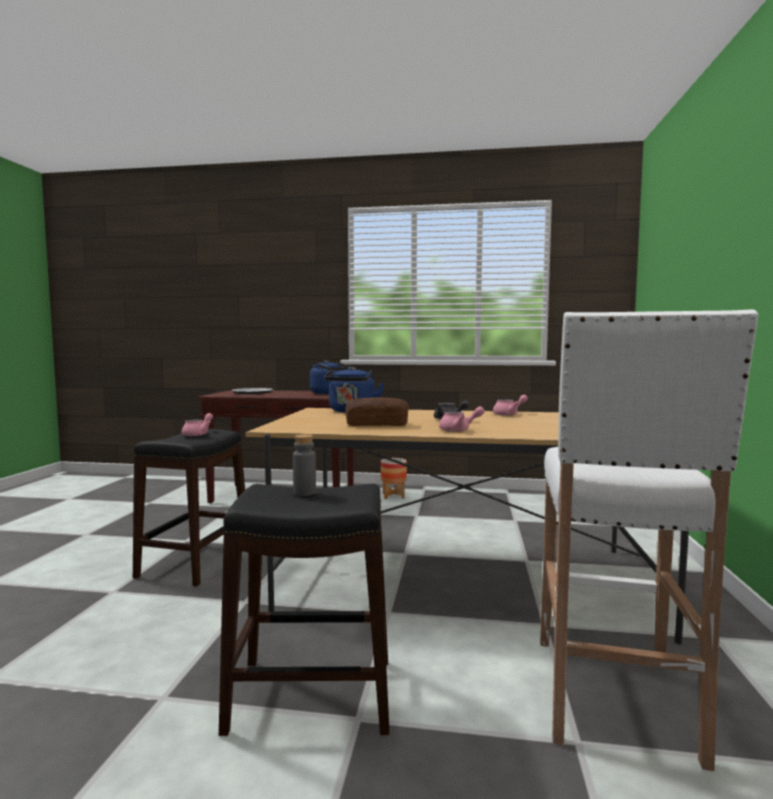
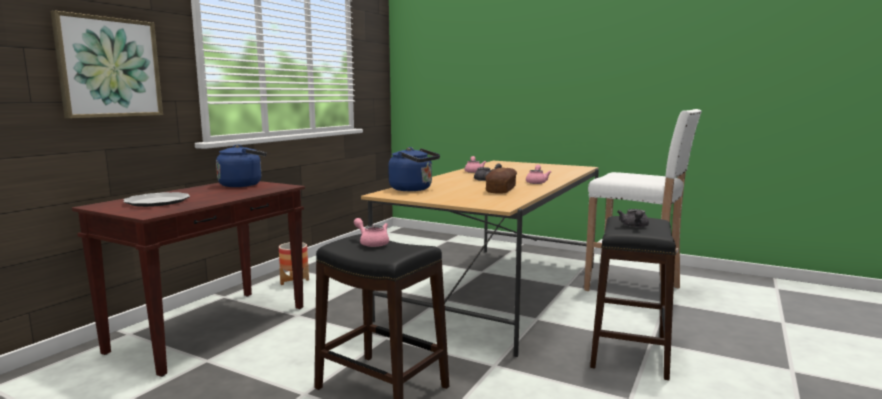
camera: 70 degrees left, 5 degrees up
(282, 305) = (109, 67): none -> picture
(304, 493) = (634, 226): grey bottle -> grey teapot

